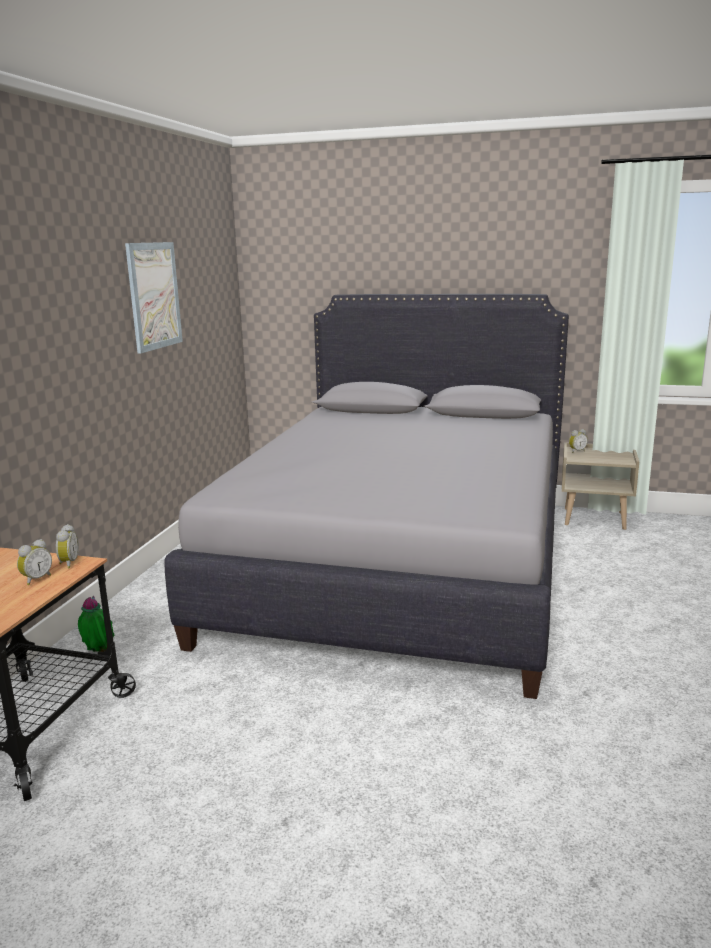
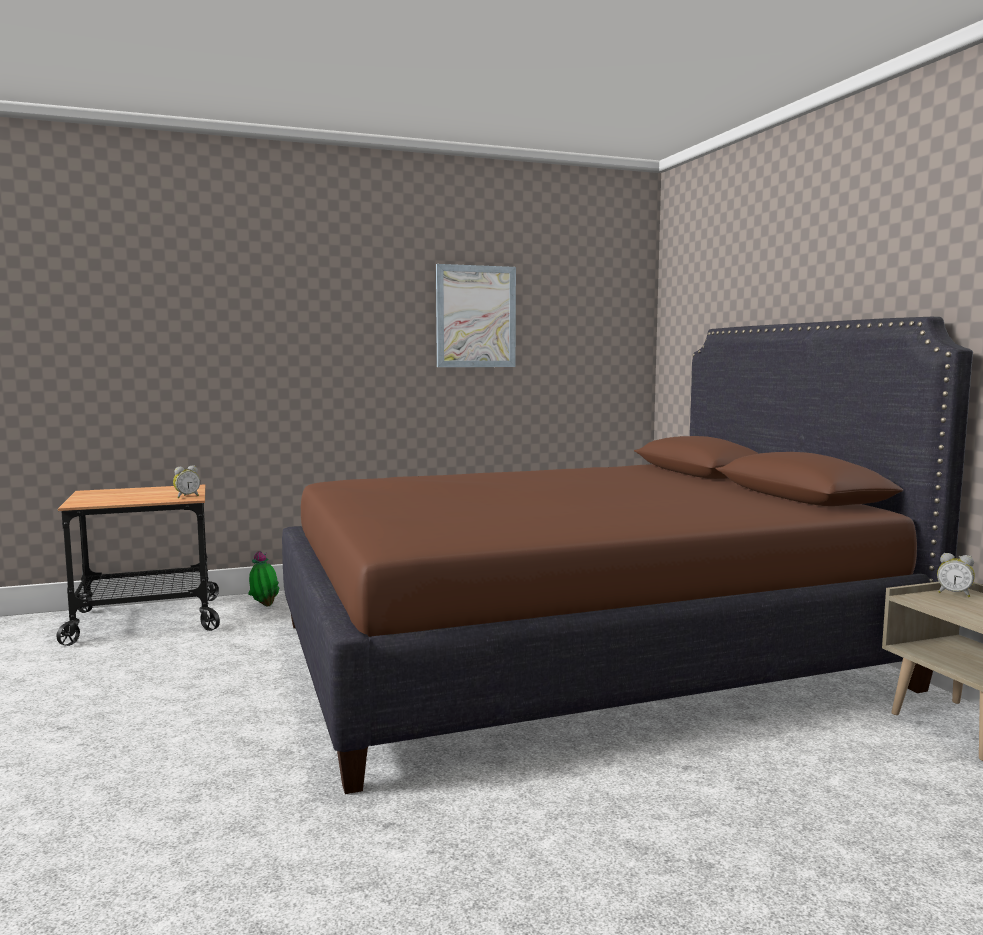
camera: 55 degrees right, 10 degrees down
(36, 579) = (153, 497): alarm clock -> none
(400, 564) = (577, 653): grey bed -> brown bed

